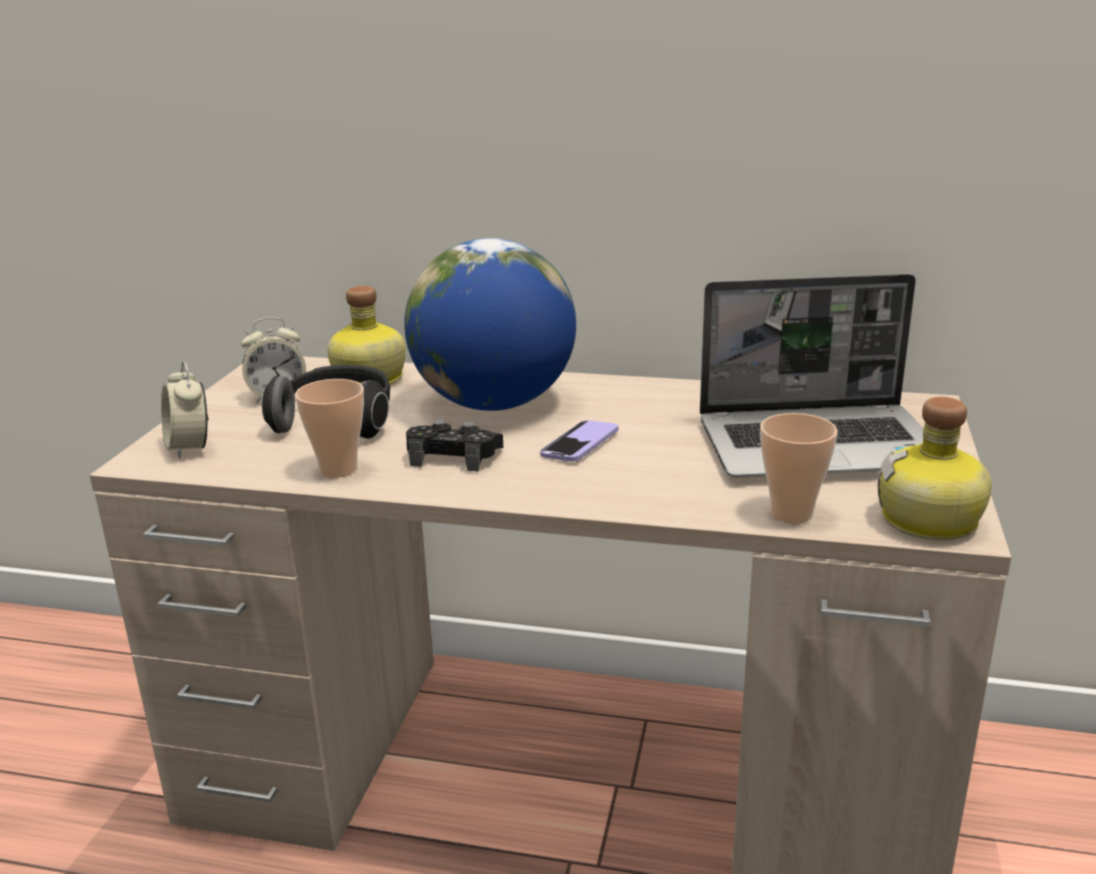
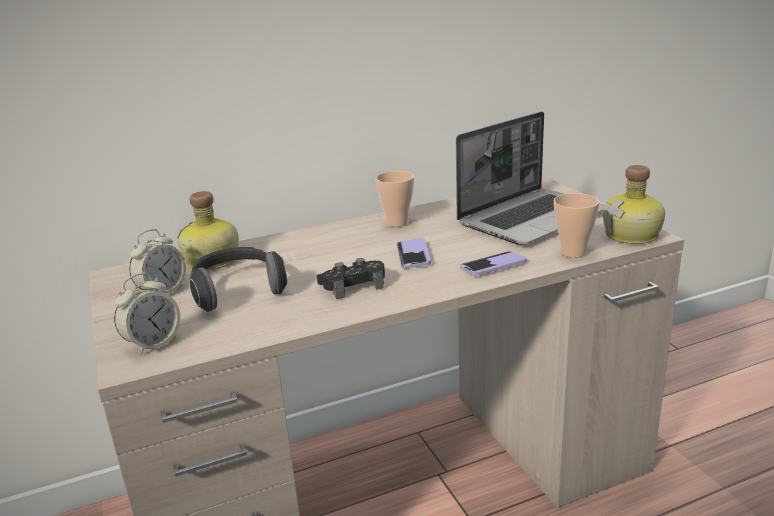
camera: 35 degrees left, 0 degrees up
(189, 448) = (153, 343): alarm clock -> alarm clock turned 75 degrees counterclockwise
(338, 469) = (291, 317): cup -> cup (397, 223)
(494, 404) = (324, 250): globe -> none
(652, 491) = (493, 265): none -> phone

